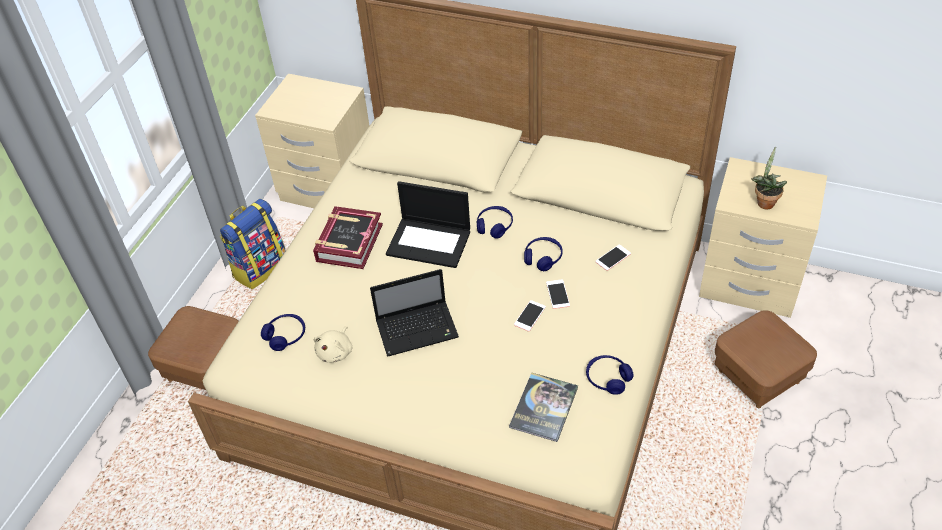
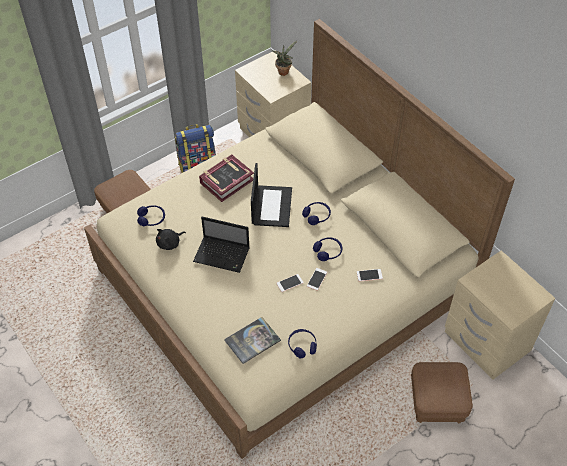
camera: 30 degrees right, 5 degrees up
(336, 352) = (170, 243): beige plush toy -> black plush toy
(430, 242) = (271, 206): laptop -> laptop turned 135 degrees counterclockwise
(764, 202) = (494, 292): potted plant -> potted plant (283, 71)

